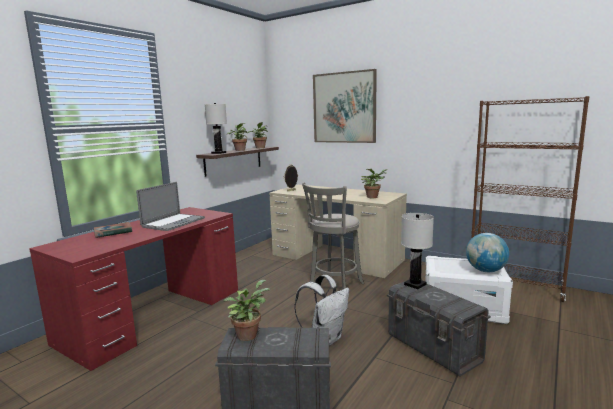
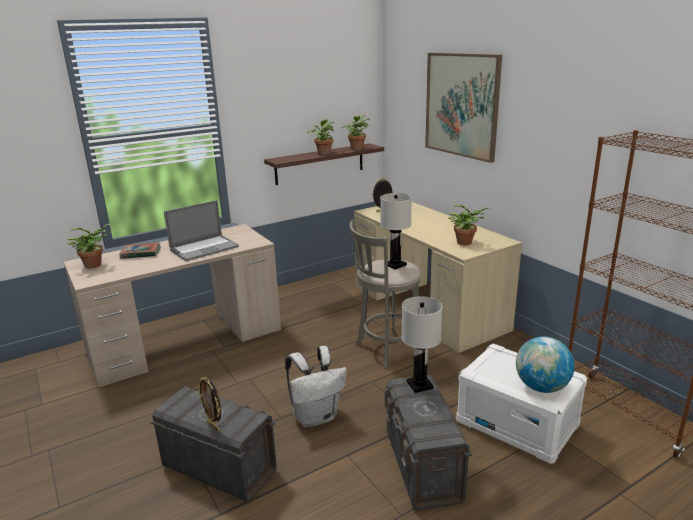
camera: 25 degrees right, 10 degrees up
(156, 314) = (186, 340): red desk -> beige desk
(218, 153) = (290, 158): white table lamp -> white table lamp (395, 265)
(248, 334) = (192, 399): potted plant -> potted plant (95, 264)
(291, 347) = (214, 426): none -> picture frame

